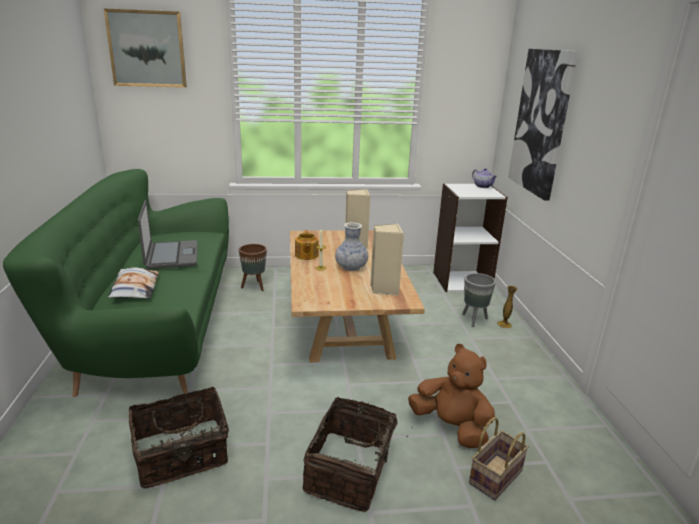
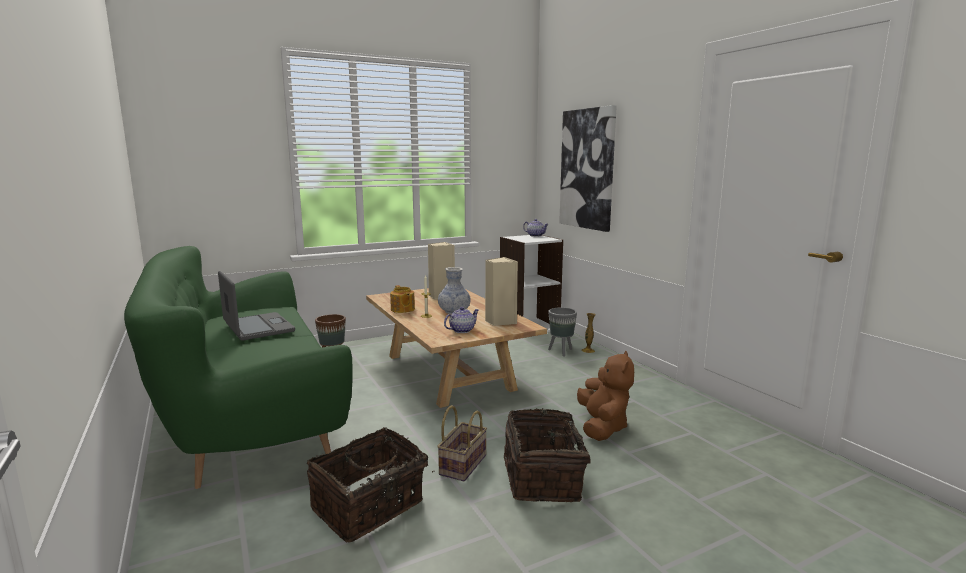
camera: 20 degrees left, 10 degrees down
(135, 288) = (244, 357): pillow -> none
(147, 49) = (195, 117): picture -> none
(337, 294) = (461, 330): none -> teapot
(451, 427) = (602, 427): brown plush toy -> brown plush toy turned 75 degrees clockwise
(495, 475) = (662, 450): basket -> basket (462, 464)

